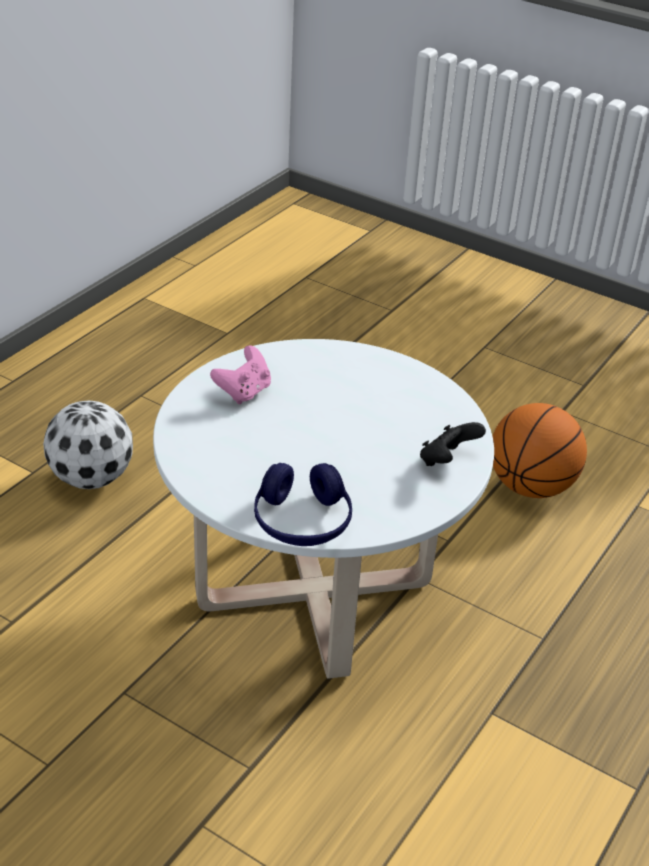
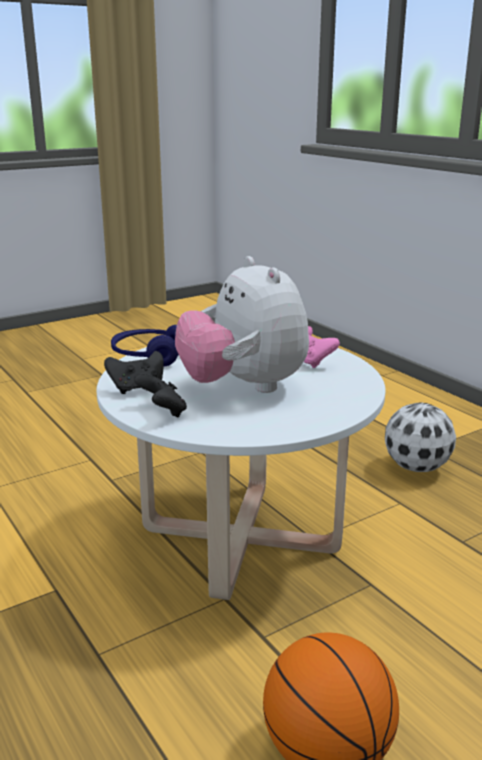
camera: 115 degrees right, 15 degrees down
(347, 424) = (243, 387): none -> plush toy
(403, 498) = (137, 388): none -> black game controller

